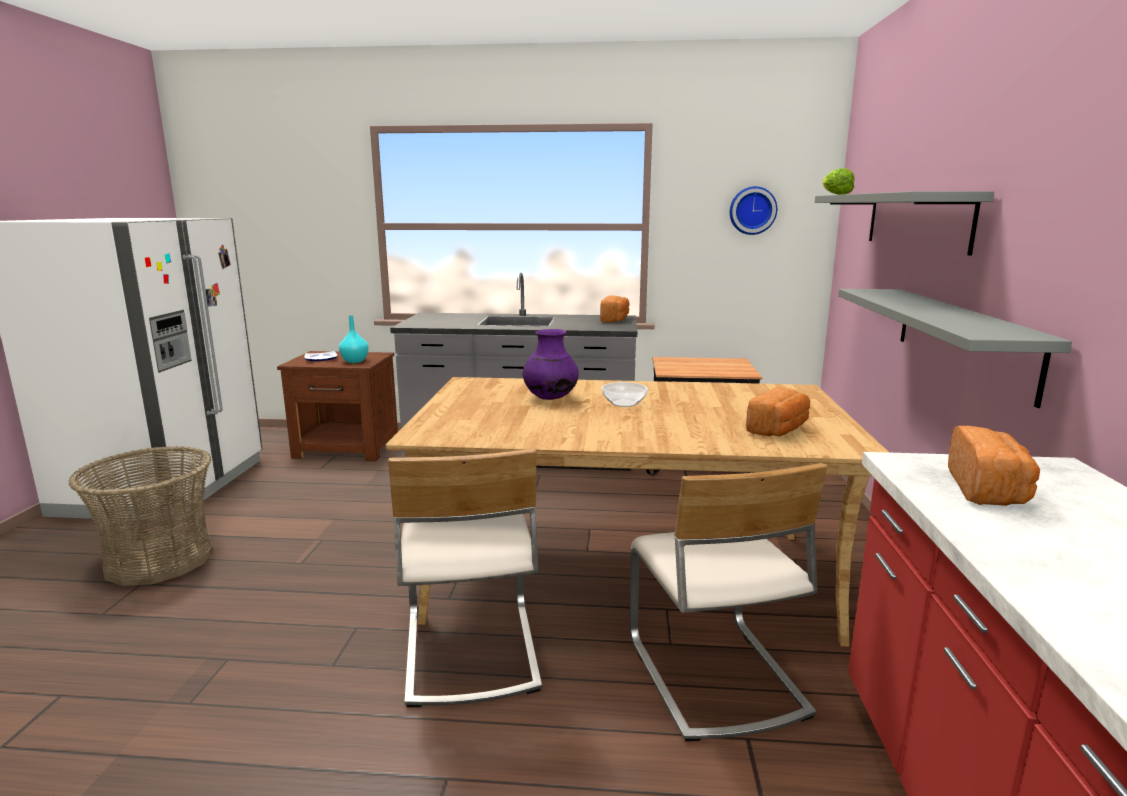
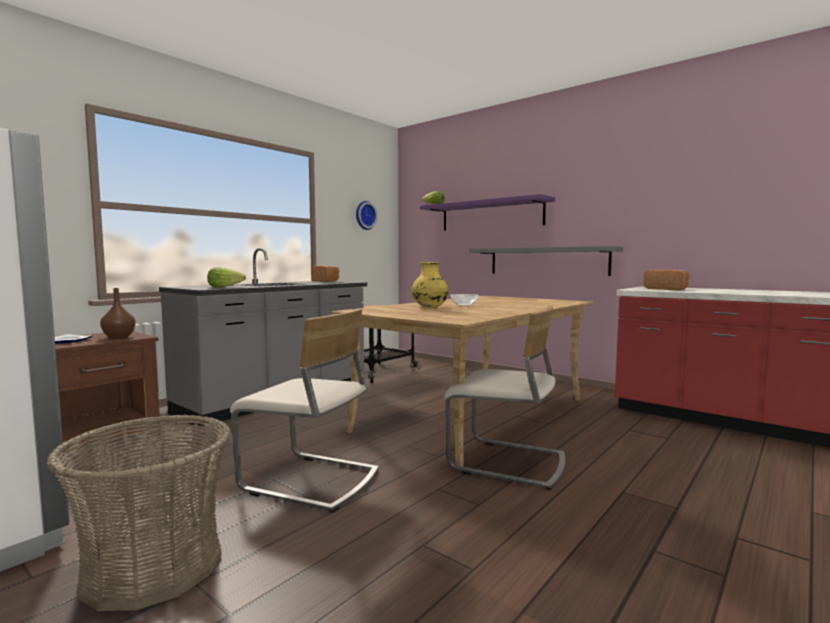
camera: 55 degrees left, 10 degrees down
(354, 361) = (119, 337): turquoise vase -> brown vase
(438, 323) = (225, 287): none -> lettuce
(550, 398) = (429, 307): purple vase -> yellow vase
(713, 676) = (581, 423): beige chair -> beige chair (310, 481)
(779, 429) = (541, 301): bread -> none
(916, 220) = (491, 215): grey shelf -> purple shelf

